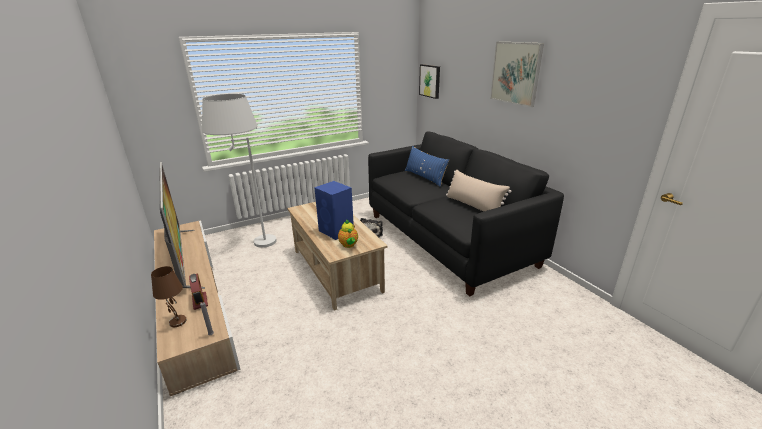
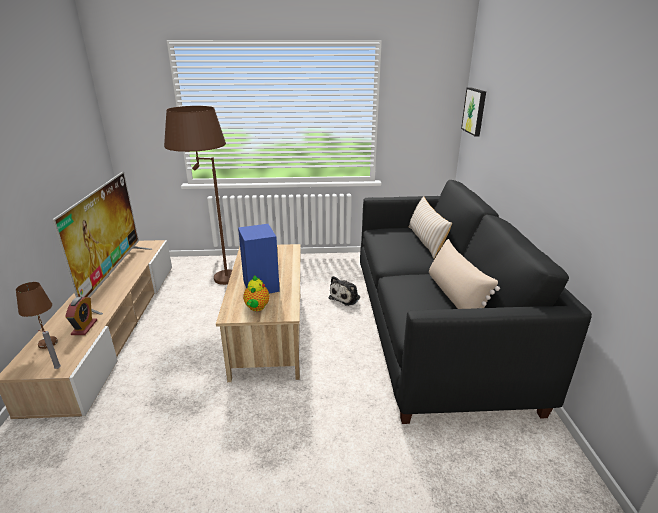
camera: 25 degrees right, 0 degrees up
(252, 243) = (213, 277): white floor lamp -> brown floor lamp
(424, 177) = (426, 241): blue pillow -> beige pillow
(515, 73) = (563, 106): picture -> none

